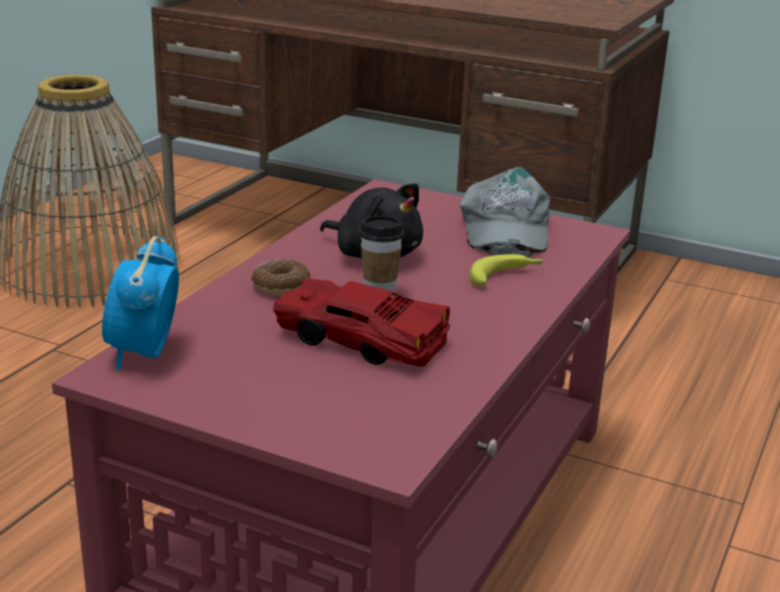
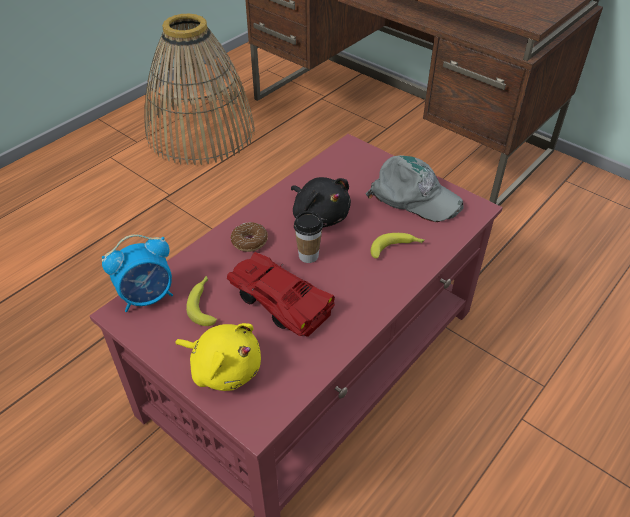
camera: 15 degrees right, 20 degrees up
(144, 354) = (148, 297): alarm clock -> alarm clock turned 135 degrees counterclockwise
(241, 352) = (204, 303): none -> banana
(308, 413) = (224, 368): none -> yellow plush toy
(503, 229) = (414, 197): grey cap -> grey cap turned 75 degrees counterclockwise

